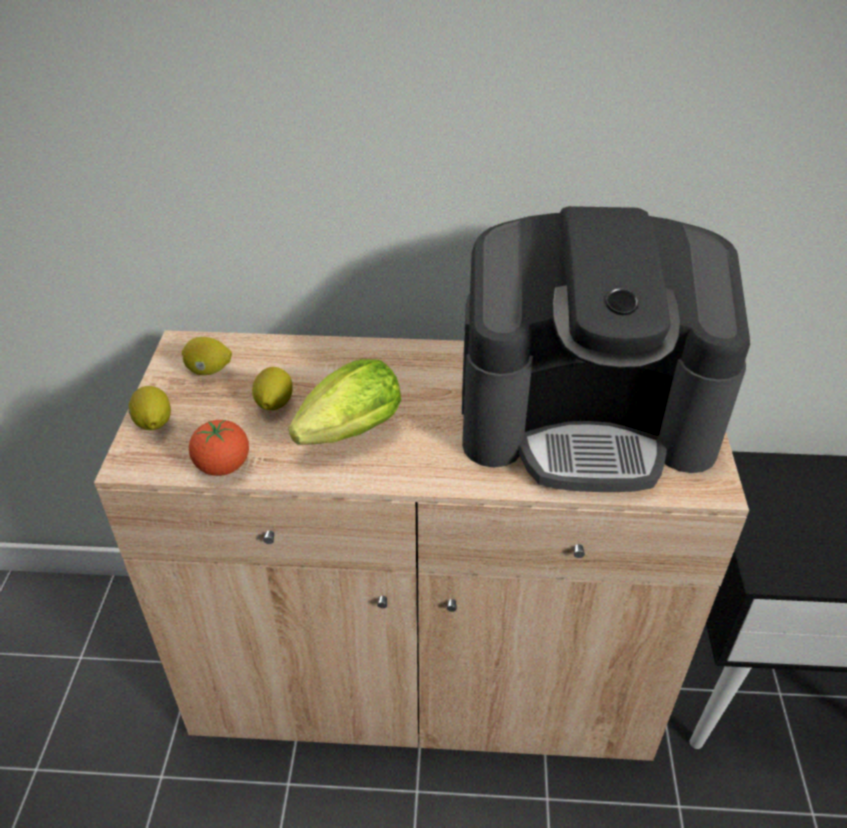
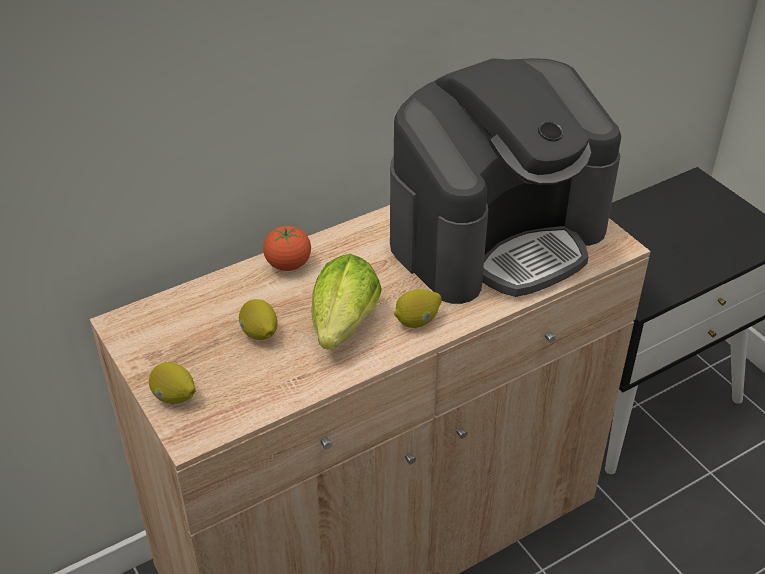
camera: 35 degrees left, 0 degrees up
(209, 371) = (172, 333): lemon -> lemon (417, 321)
(223, 466) = (272, 399): tomato -> tomato (288, 264)

